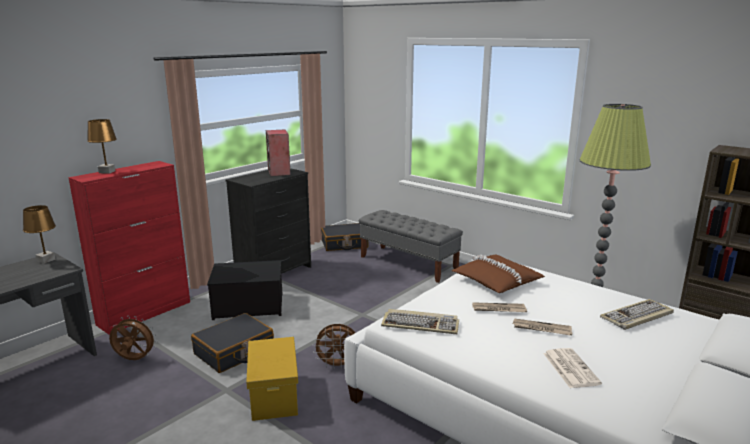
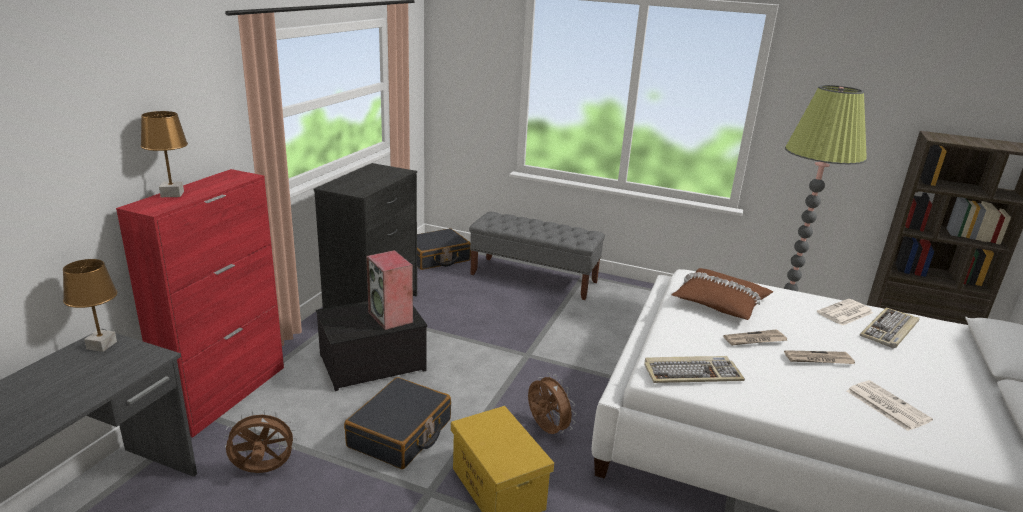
camera: 20 degrees left, 5 degrees up
(279, 172) = (379, 173): speaker -> speaker (391, 317)
(338, 365) = (546, 430): brown fan -> brown fan turned 105 degrees counterclockwise
(606, 300) = (845, 313): none -> newspaper

